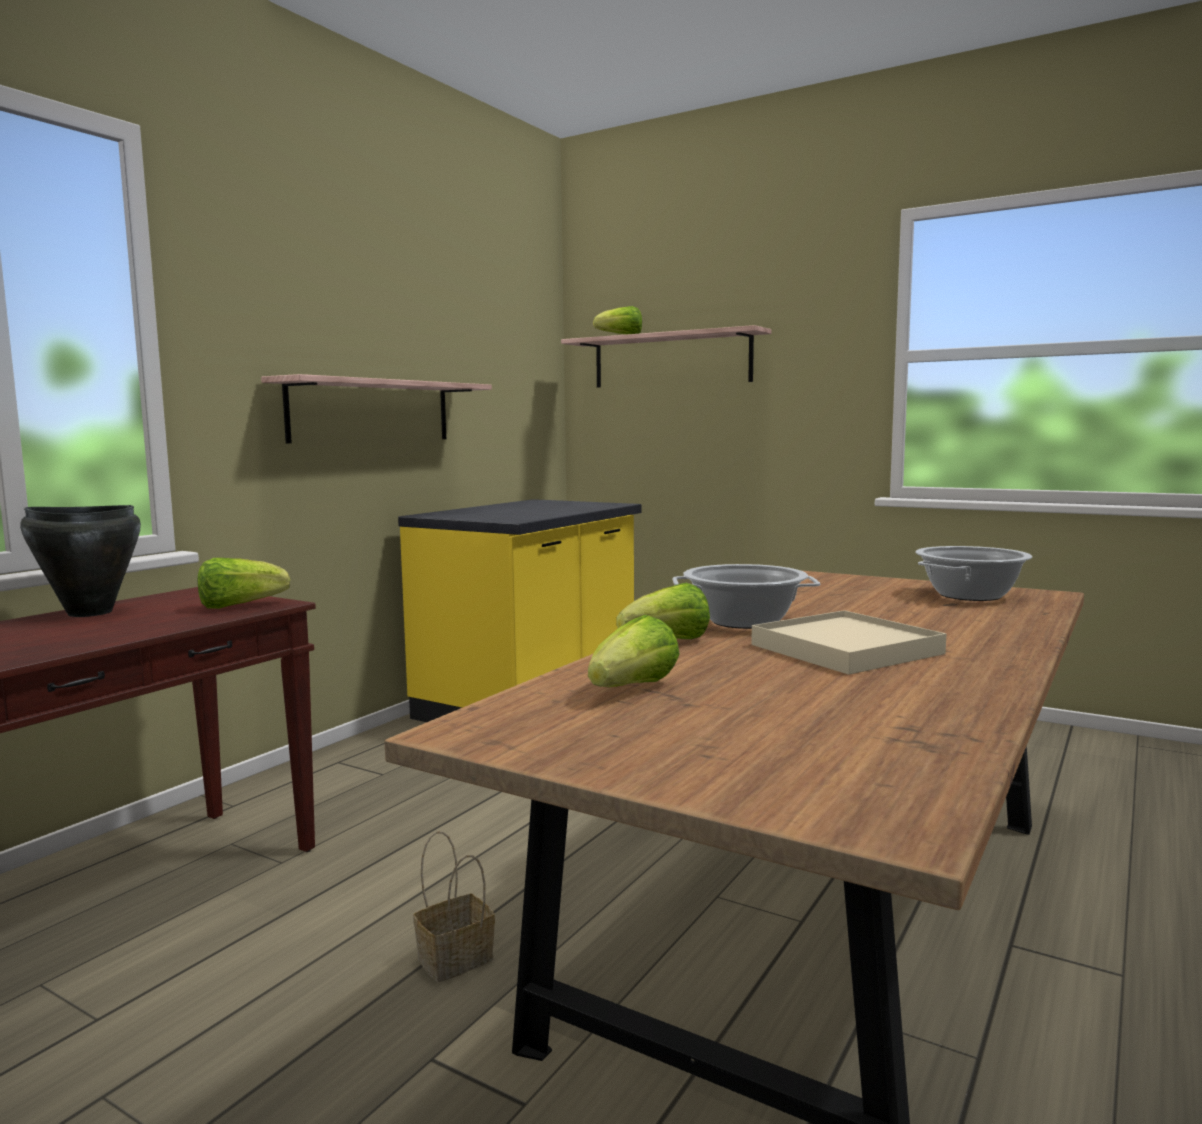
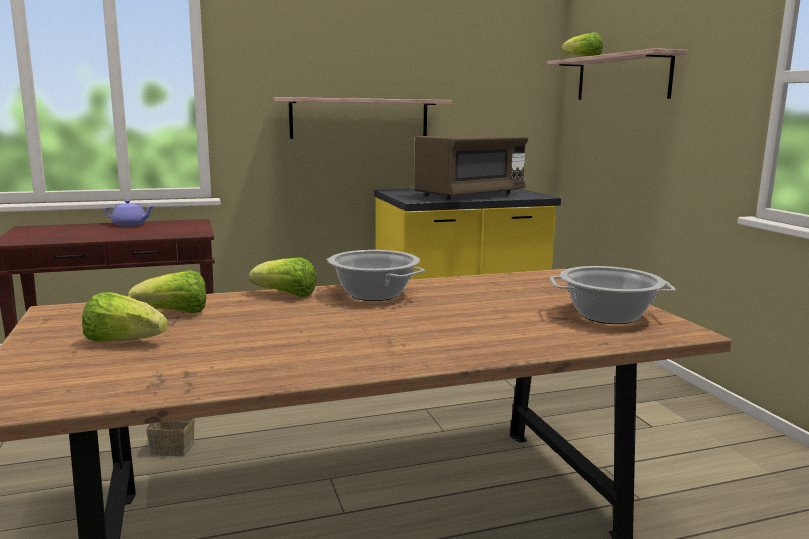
camera: 40 degrees right, 5 degrees up
(89, 613) = (130, 225): black cooking pot -> purple teapot
(239, 606) = (181, 232): lettuce -> lettuce (124, 341)
(543, 510) = (470, 195): none -> brown microwave
(846, 649) = (350, 326): beige tray -> none

